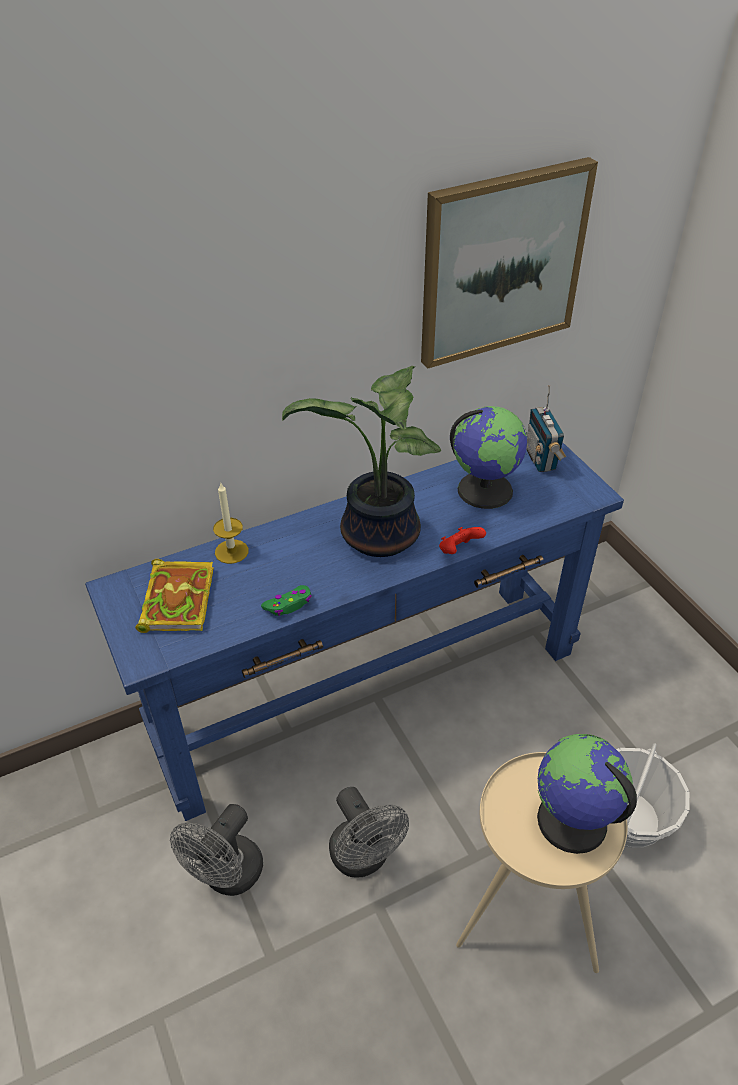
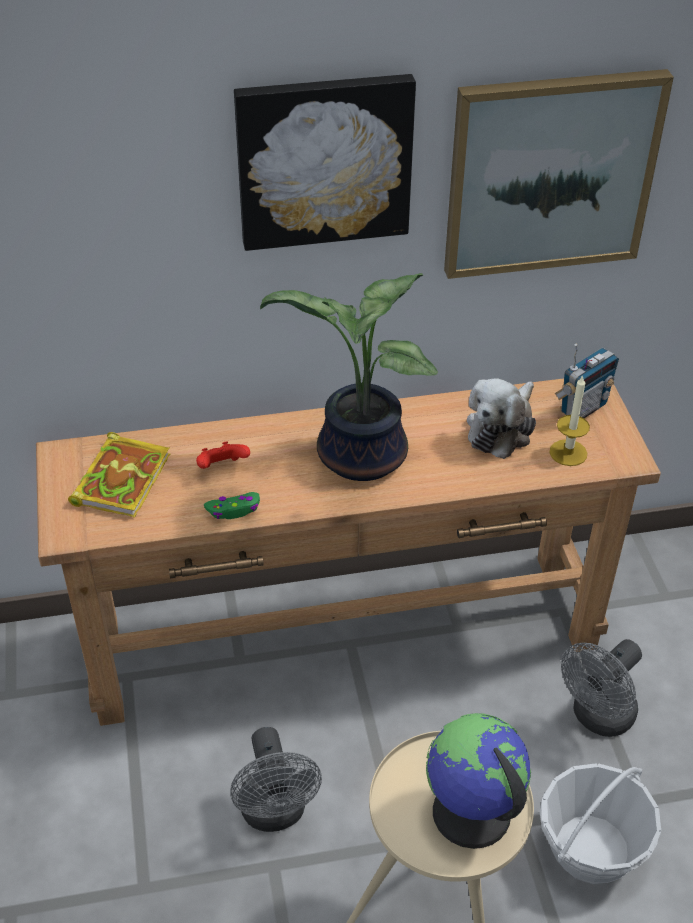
camera: 15 degrees right, 0 degrees up
(227, 877) = (124, 794): grey fan -> grey fan (597, 718)
(231, 551) = (195, 441): candle -> candle (568, 452)
(319, 275) = (323, 160): none -> picture
(368, 691) = (343, 636): blue console table -> brown console table
(459, 551) = (441, 491): red game controller -> red game controller (222, 468)
(485, 489) = (501, 428): globe -> plush toy
(541, 460) = (582, 408): radio -> radio turned 135 degrees counterclockwise

